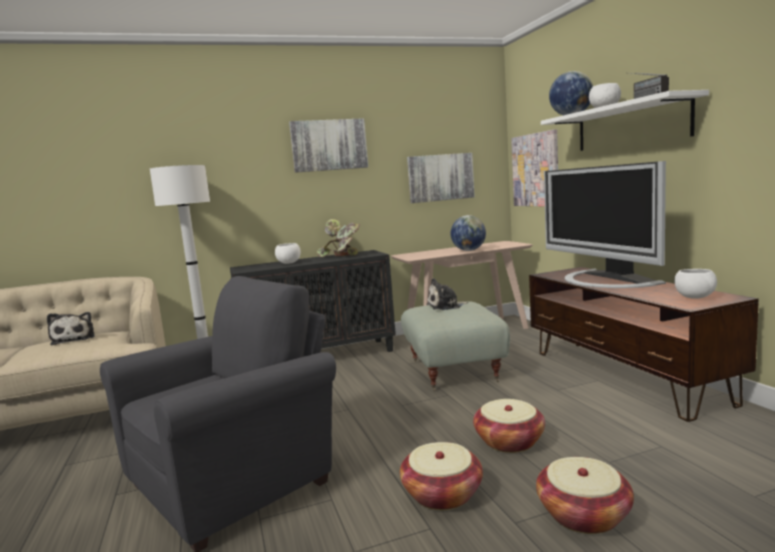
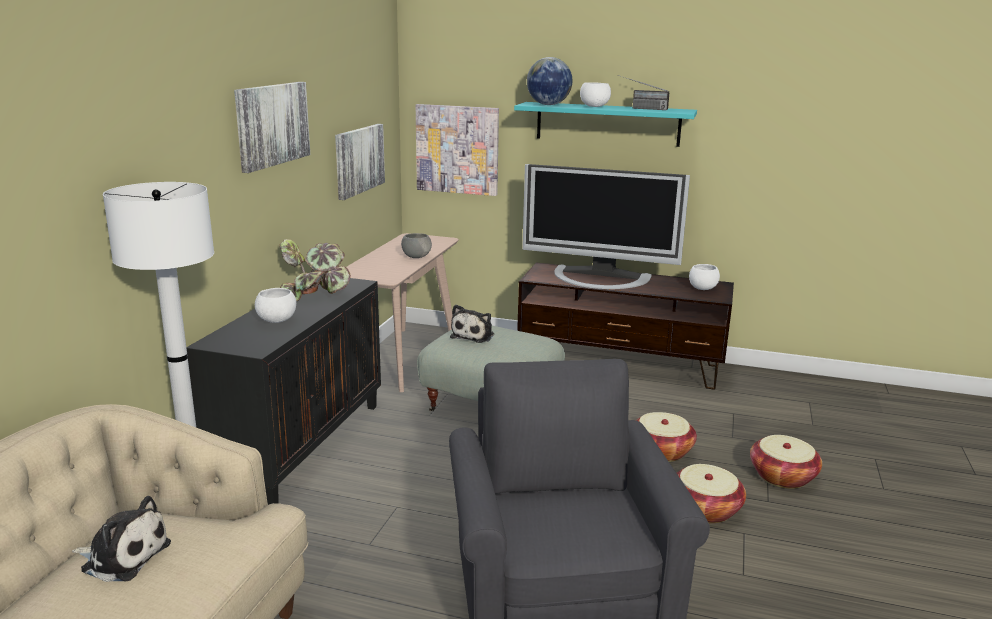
camera: 55 degrees left, 10 degrees up
(469, 250) = (416, 257): globe -> grey bowl
(630, 125) = (607, 124): white shelf -> turquoise shelf

